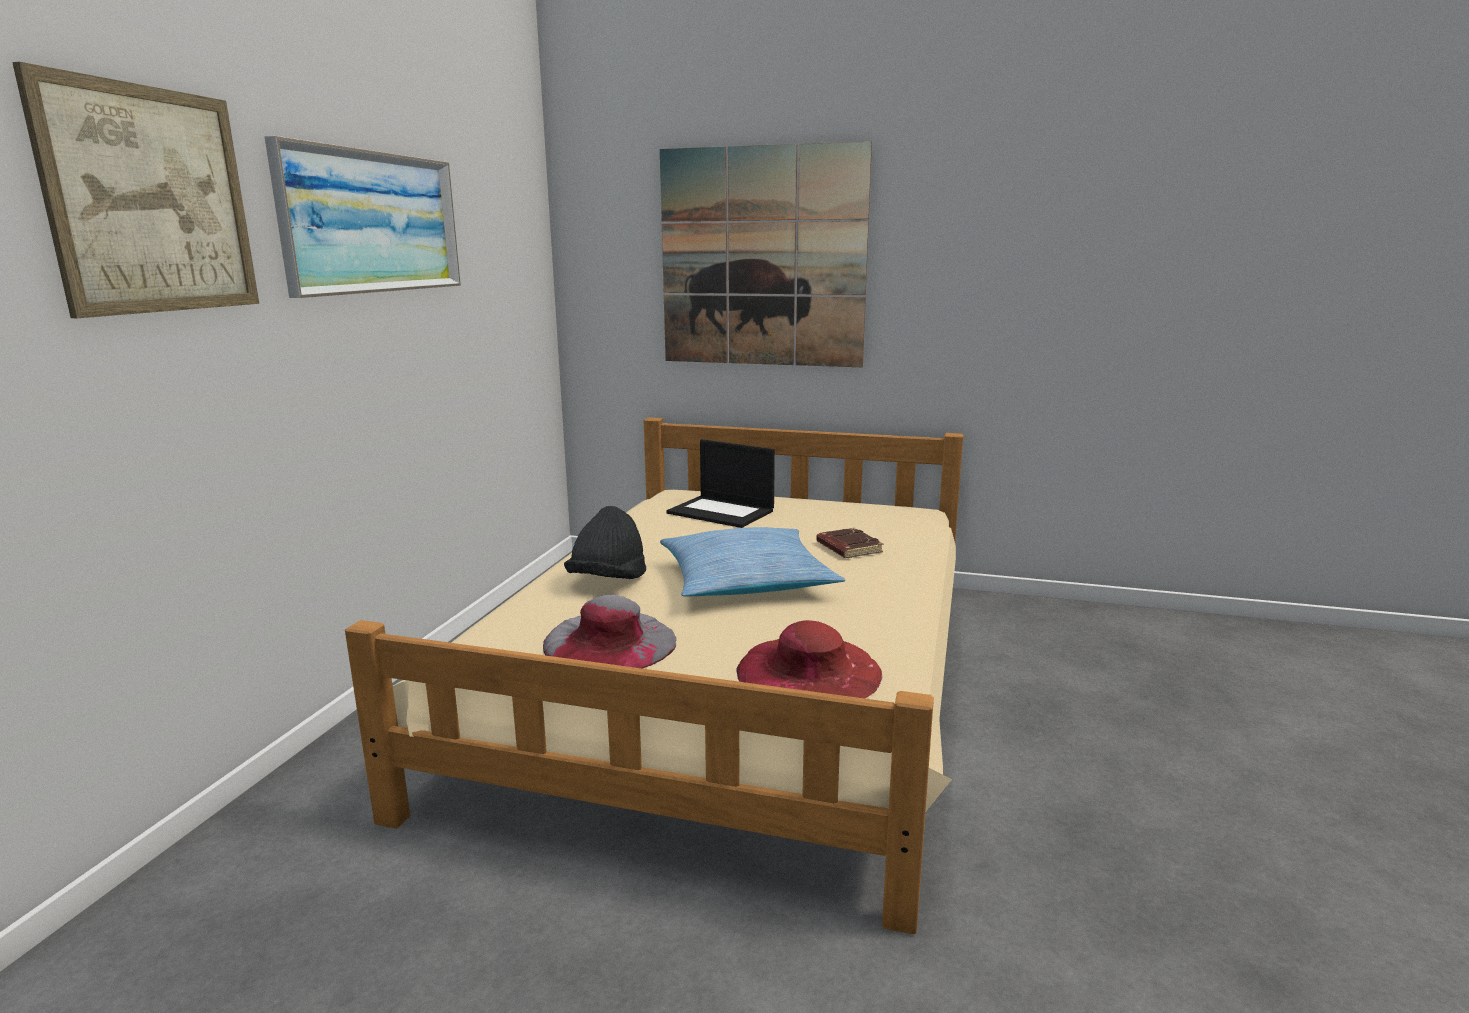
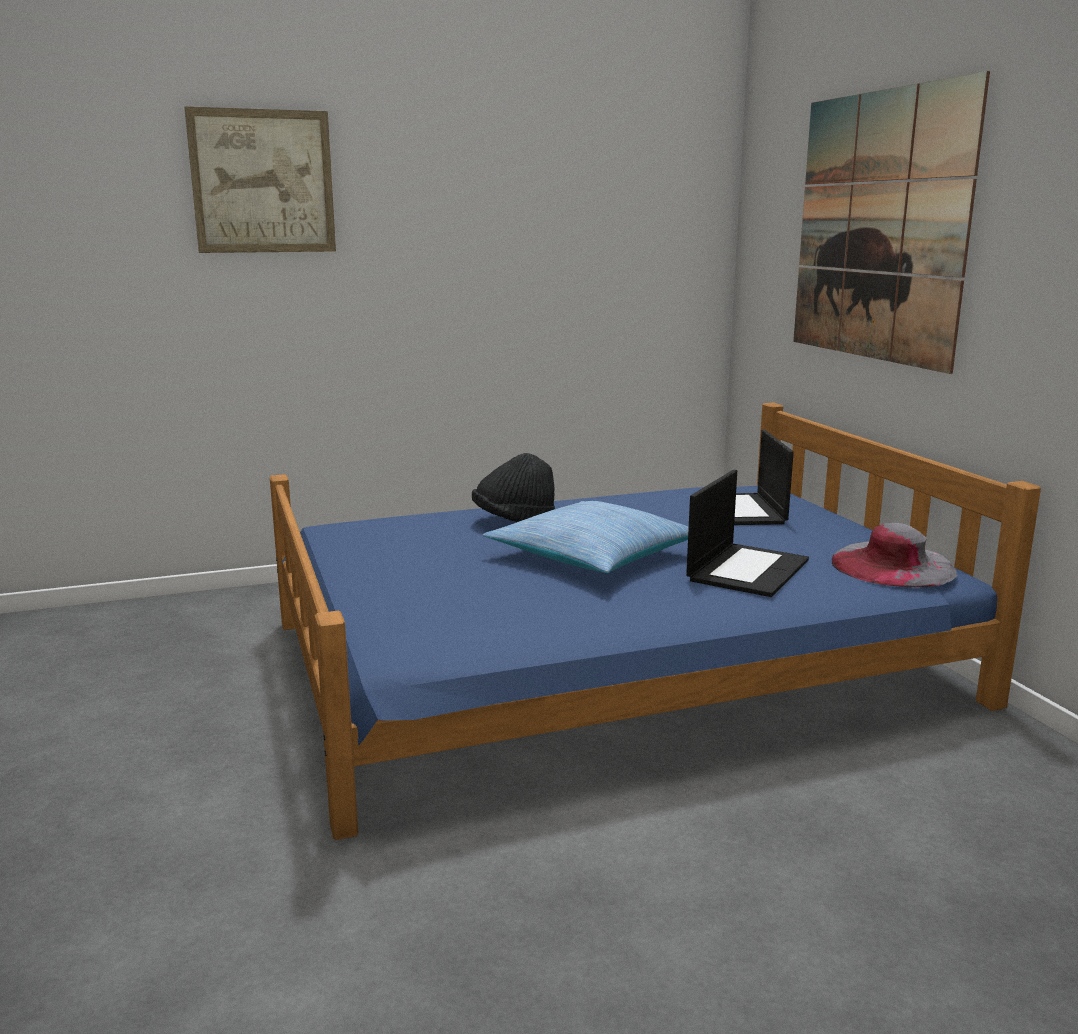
camera: 55 degrees right, 0 degrees up
(372, 222) = (466, 192): picture -> none
(609, 642) = (410, 550): grey hat -> grey hat (892, 565)
(736, 679) = (608, 663): beige bed -> blue bed
(809, 672) = (446, 614): red hat -> none
(847, 548) = (747, 569): brown book -> laptop

